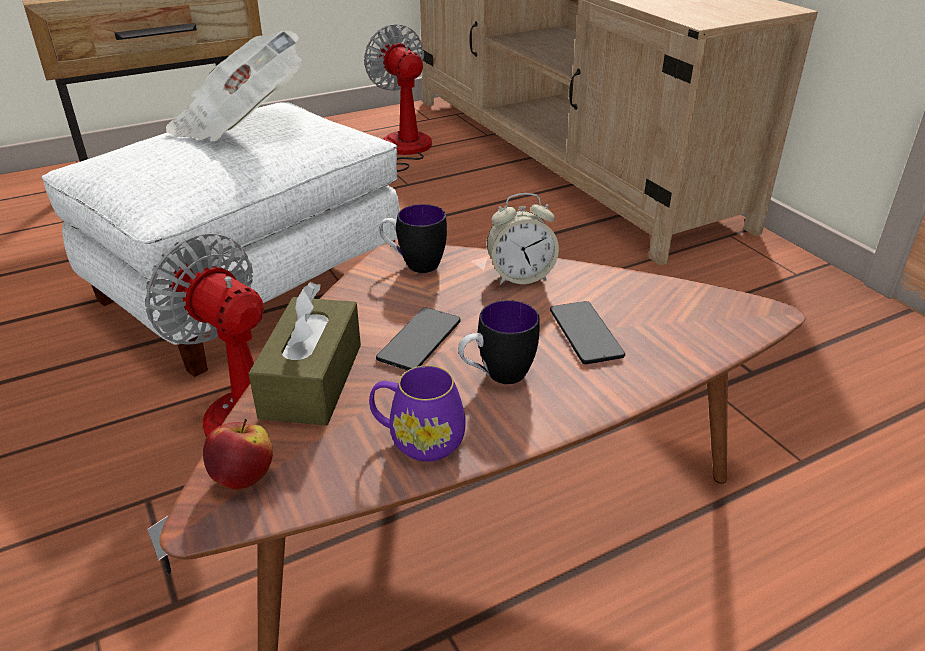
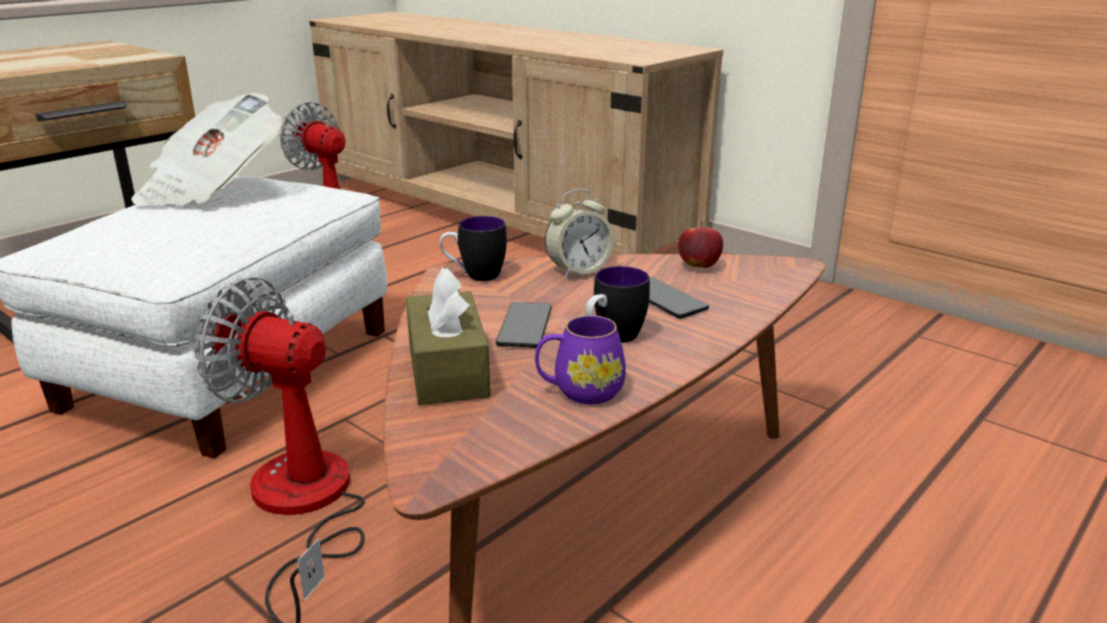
camera: 20 degrees left, 10 degrees down
(243, 477) = (440, 446): apple -> apple (698, 266)

